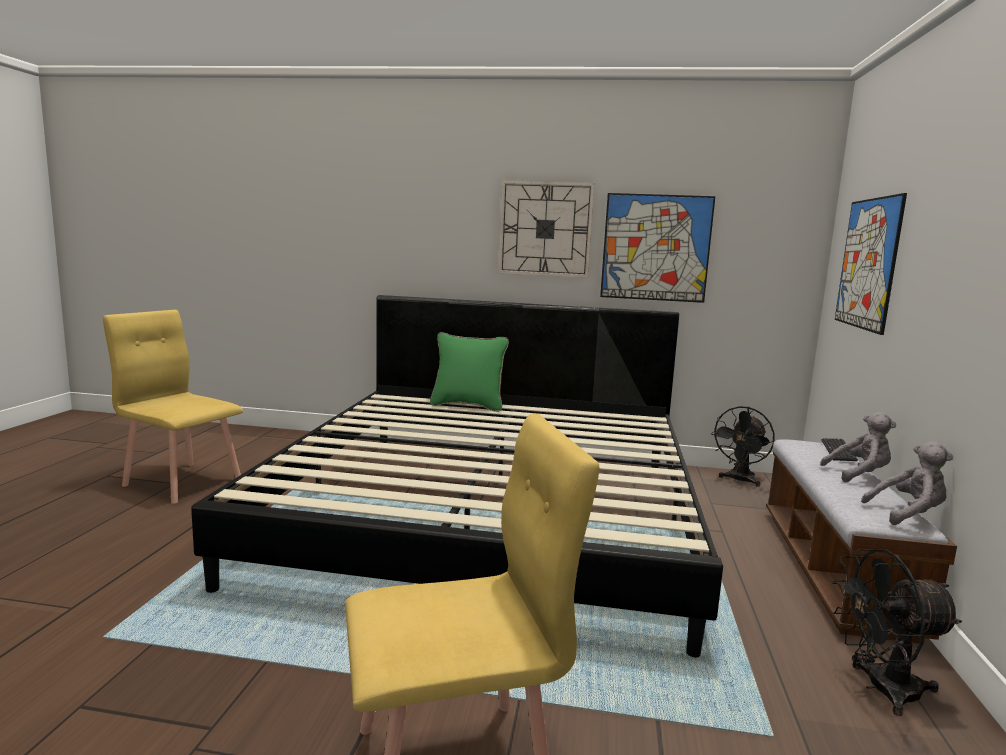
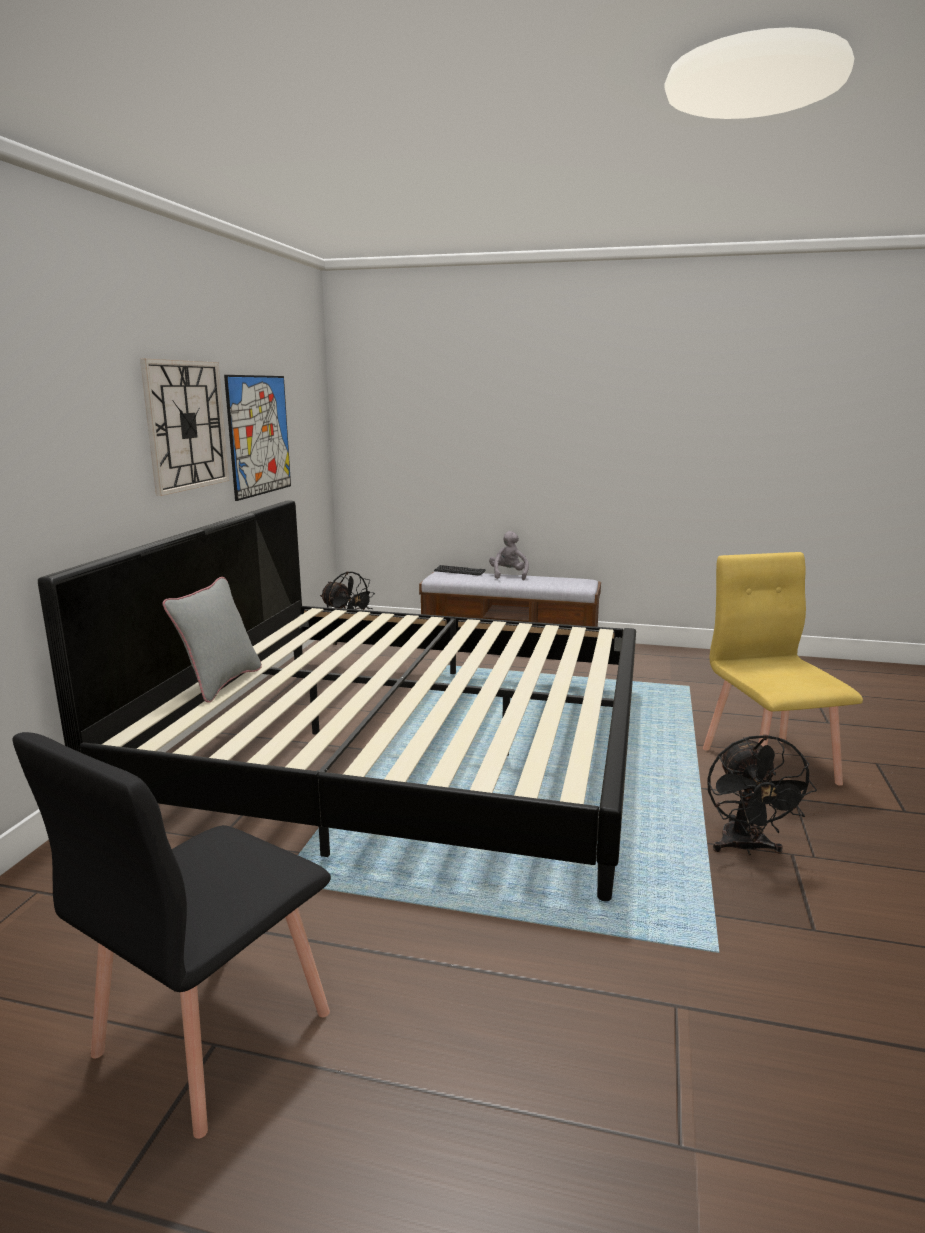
camera: 85 degrees left, 5 degrees up
(183, 481) = (210, 1033): yellow chair -> black chair
(468, 405) = (220, 683): green pillow -> grey pillow
(867, 263) = (420, 432): picture -> none
(881, 689) = (636, 658): black fan -> black fan (745, 848)
(908, 514) = (574, 578): grey plush toy -> none

